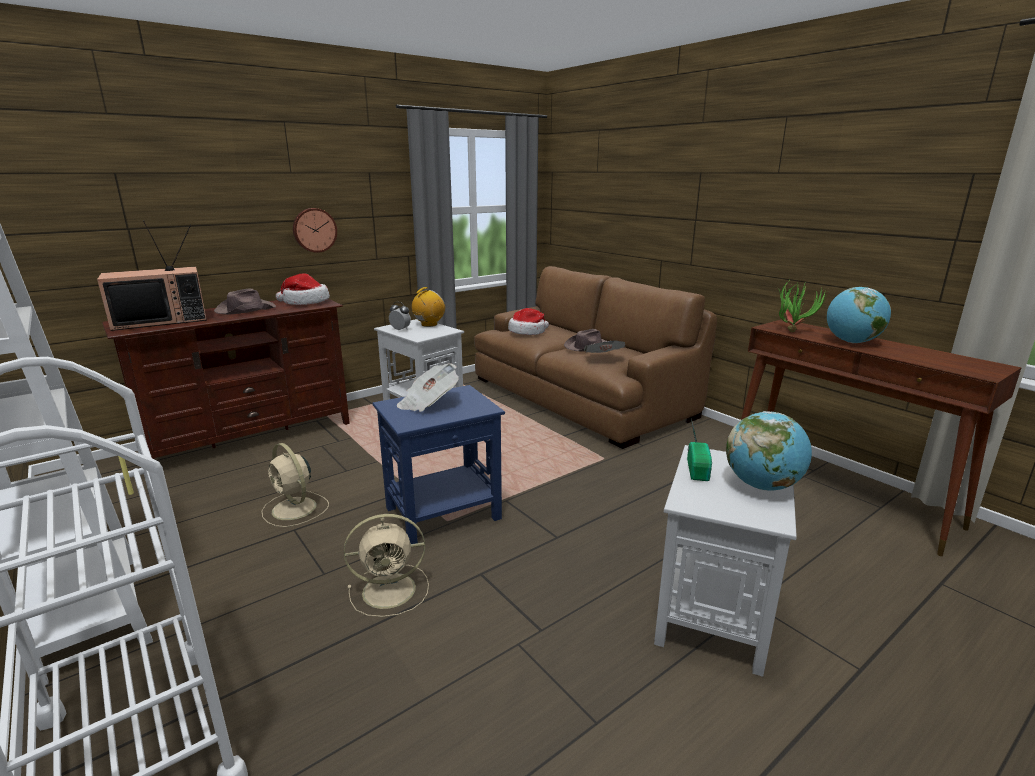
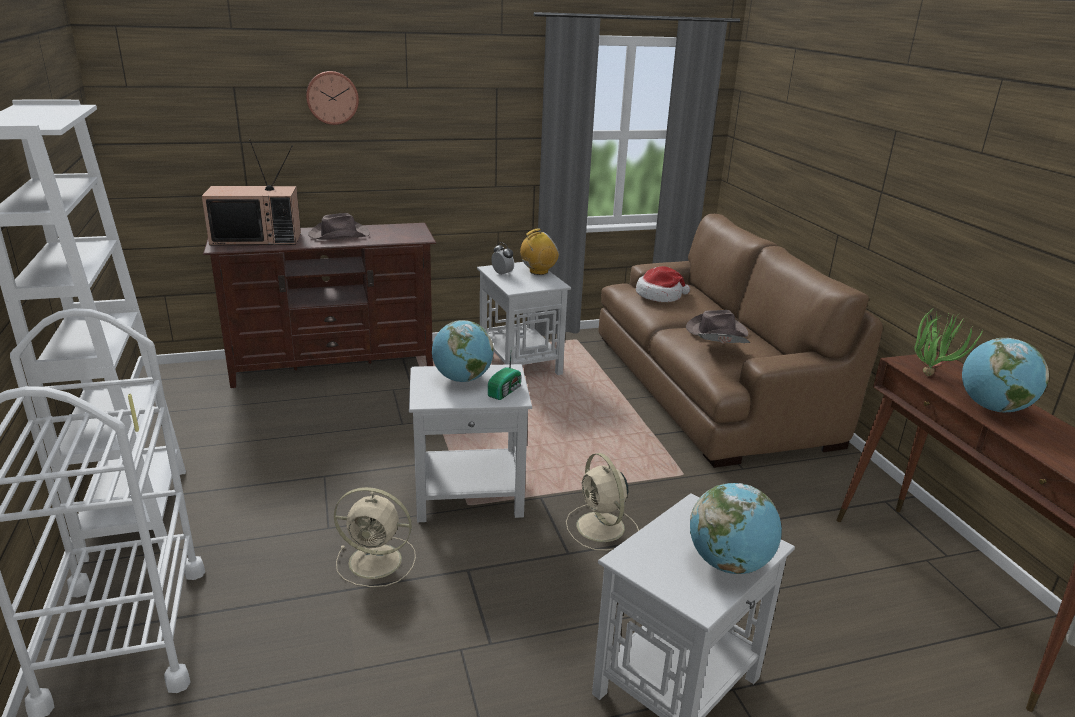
camera: 20 degrees right, 5 degrees up
(295, 509) = (335, 455): beige fan -> beige fan (601, 528)
(305, 302) = (401, 232): hat -> none
(314, 230) = (426, 151): wall clock -> wall clock (332, 97)
(428, 403) = (462, 379): newspaper -> globe
(444, 513) = (470, 495): blue side table -> white side table
(699, 469) = (676, 526): radio -> radio (506, 391)

